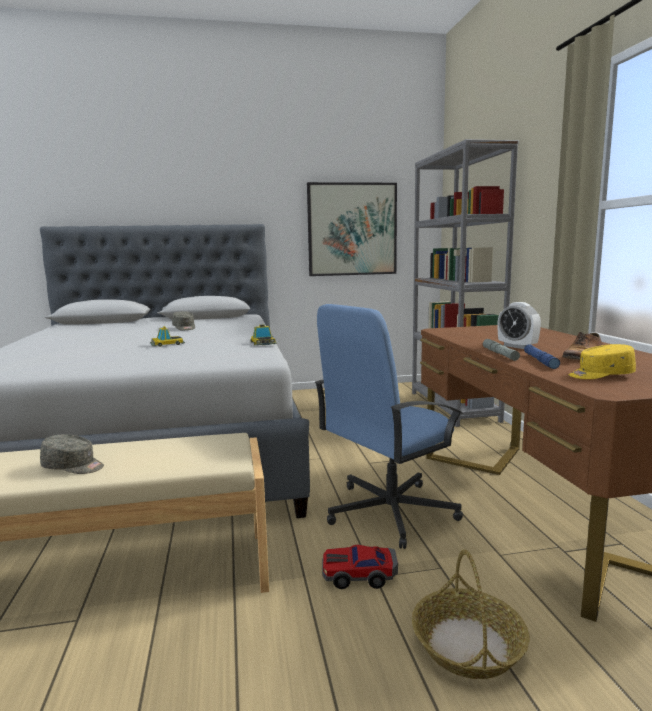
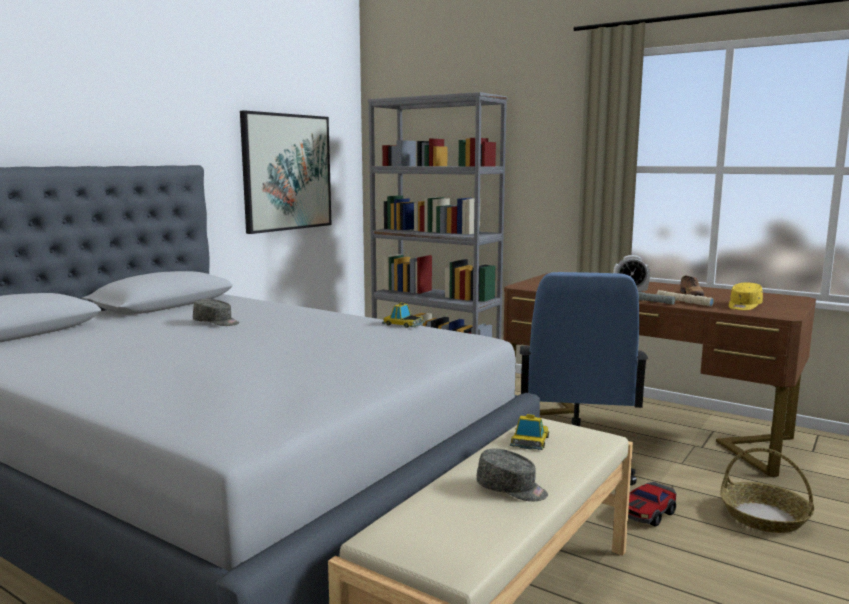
camera: 45 degrees left, 0 degrees up
(73, 467) = (511, 489): grey cap -> grey cap turned 60 degrees clockwise
(167, 344) = (304, 344): toy car -> toy car (530, 440)
(540, 361) = (684, 302): blue flashlight -> beige flashlight

